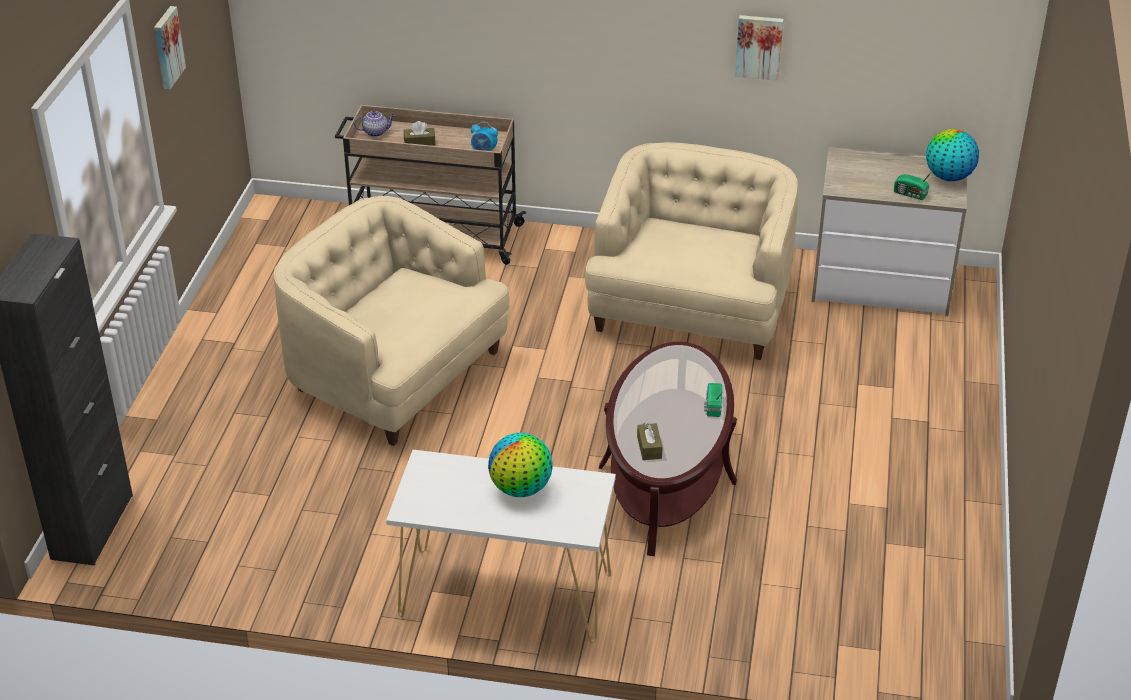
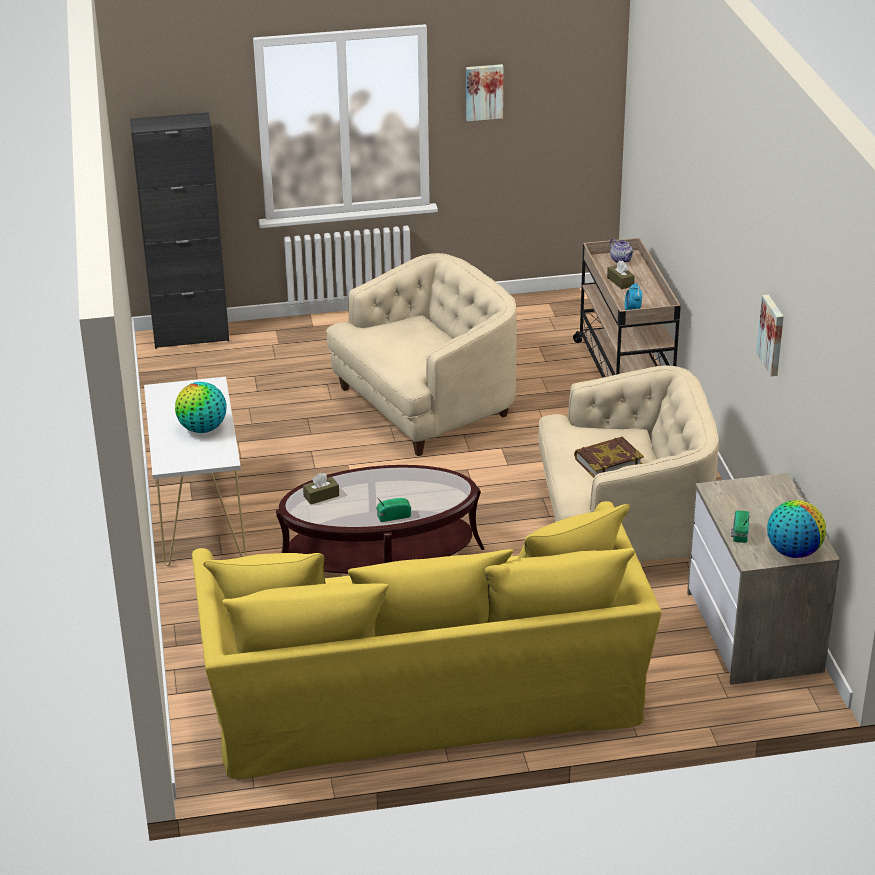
camera: 70 degrees right, 5 degrees down
(395, 375) = (425, 405): beige armchair -> beige armchair turned 45 degrees clockwise
(704, 249) = (608, 462): none -> book
(889, 495) = (422, 688): none -> yellow sofa

